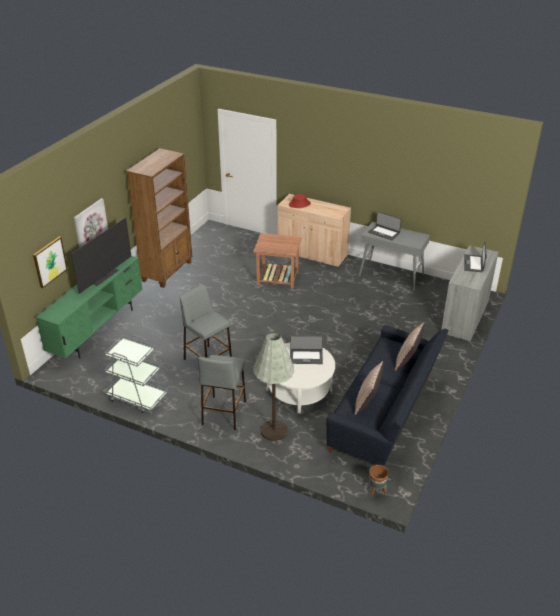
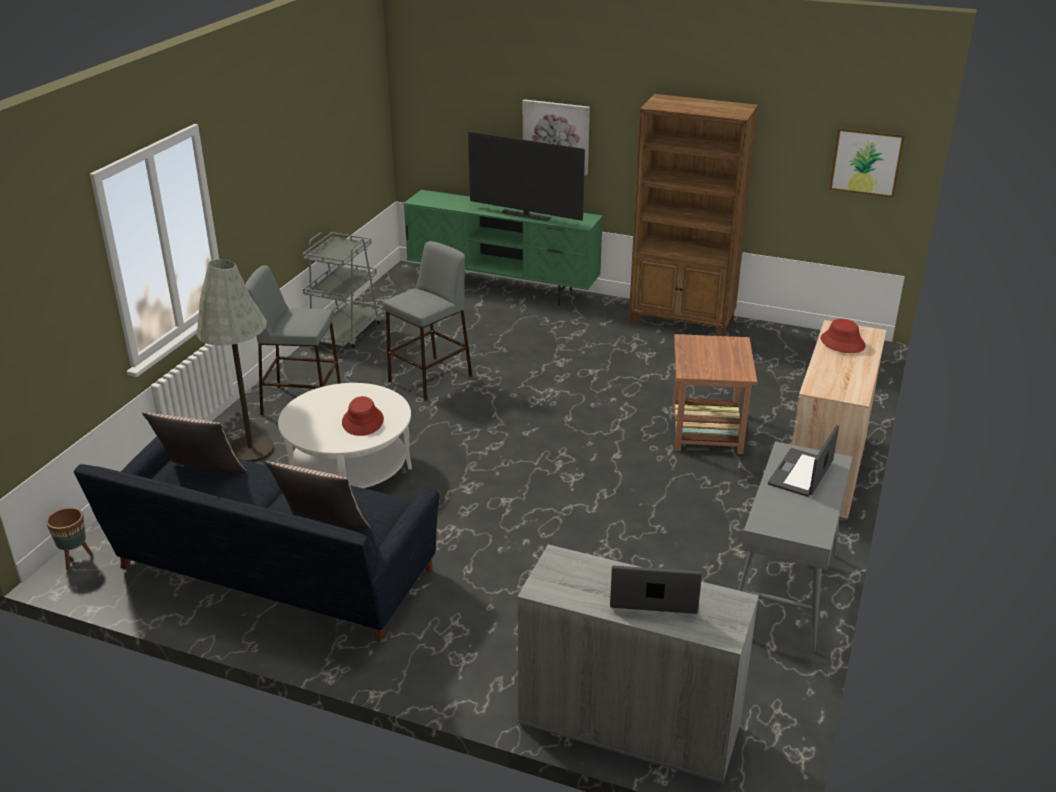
camera: 85 degrees right, 5 degrees down
(49, 261) = (465, 134): picture -> picture (866, 162)
(306, 357) = (363, 421): laptop -> red hat

